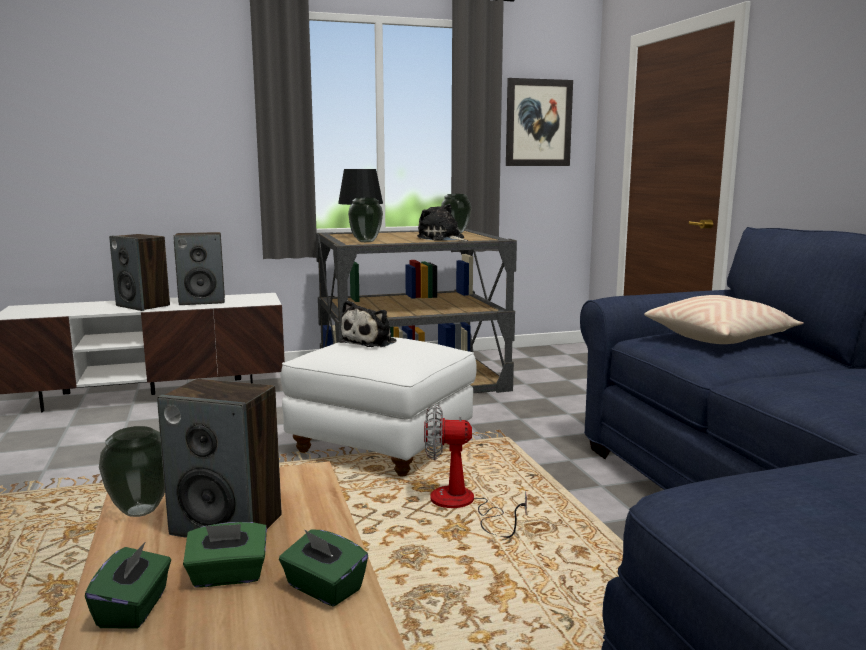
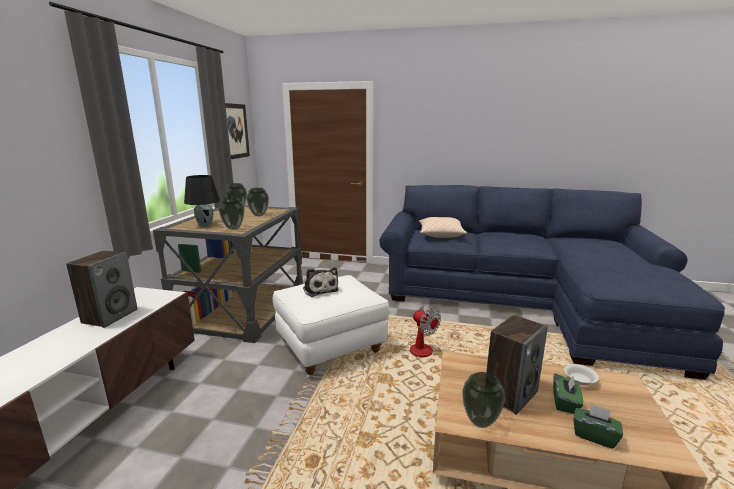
camera: 60 degrees left, 5 degrees up
(143, 306) = (69, 344): speaker -> none
(323, 588) = (579, 380): green tissue box -> white bowl
(442, 239) = (259, 215): plush toy -> vase
(462, 506) = (421, 346): fan -> fan turned 75 degrees counterclockwise

